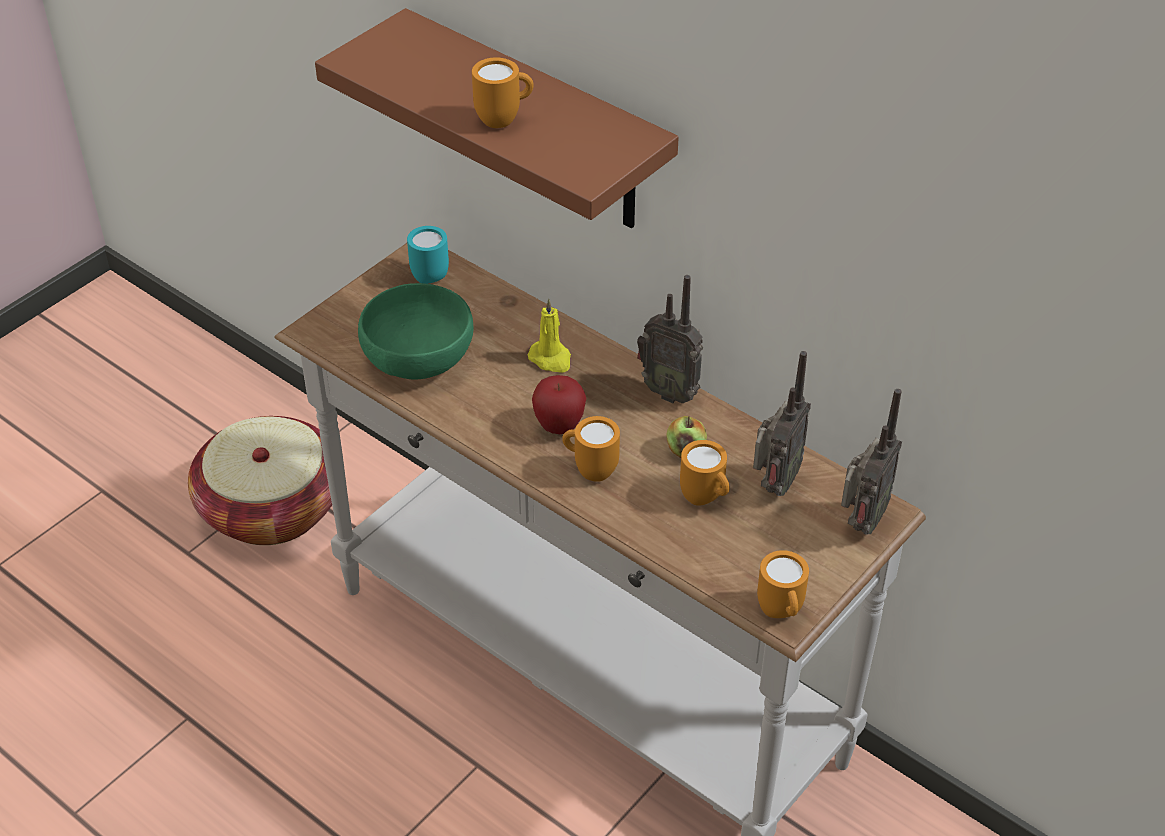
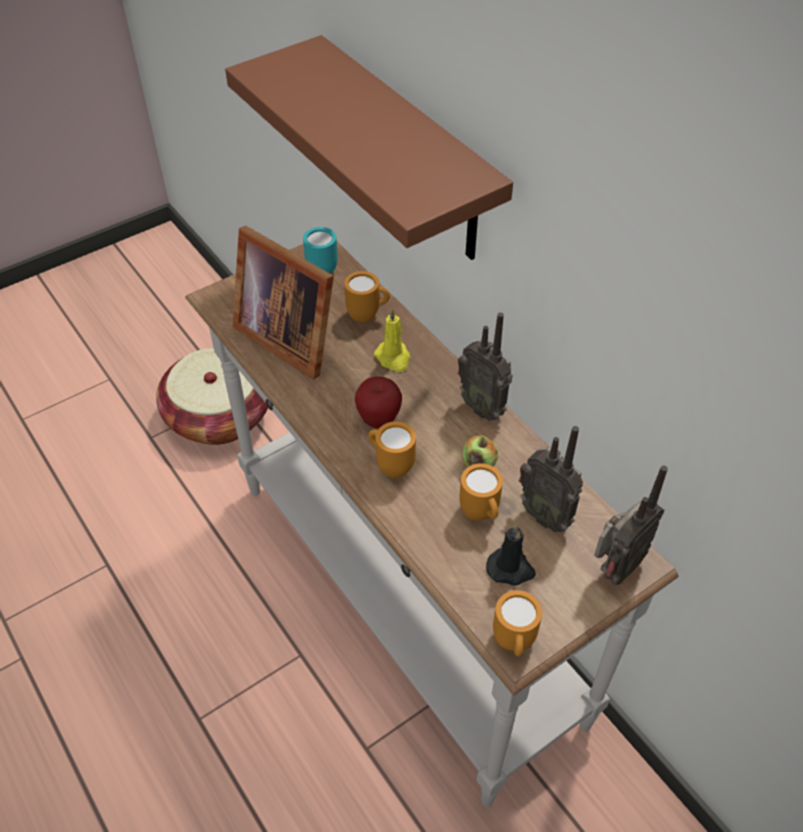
camera: 15 degrees right, 5 degrees up
(420, 357) = (288, 336): green bowl -> picture frame
(504, 119) = (361, 142): orange mug -> orange mug (368, 315)
(755, 544) = (511, 569): none -> black candle
(774, 485) = (546, 514): radio -> radio turned 90 degrees clockwise

